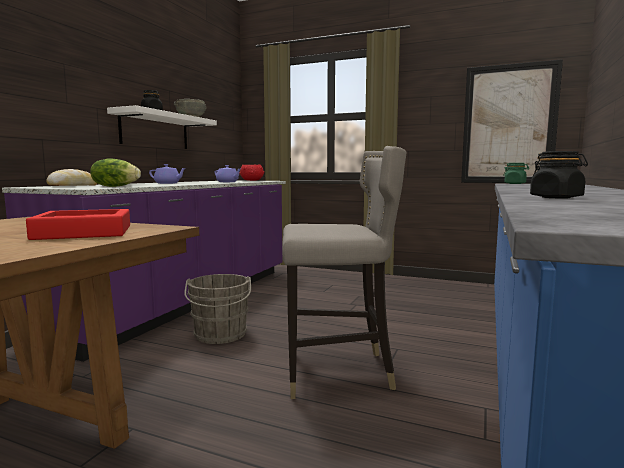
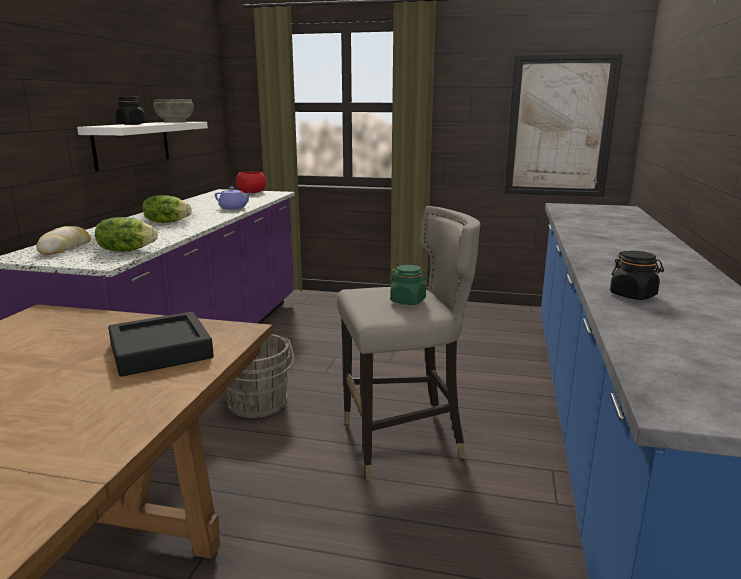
camera: 10 degrees left, 10 degrees up
(84, 232) = (161, 351): red tray -> black tray
(168, 183) = (167, 222): purple teapot -> lettuce
(515, 183) = (568, 207): green jar -> green jar (408, 301)

